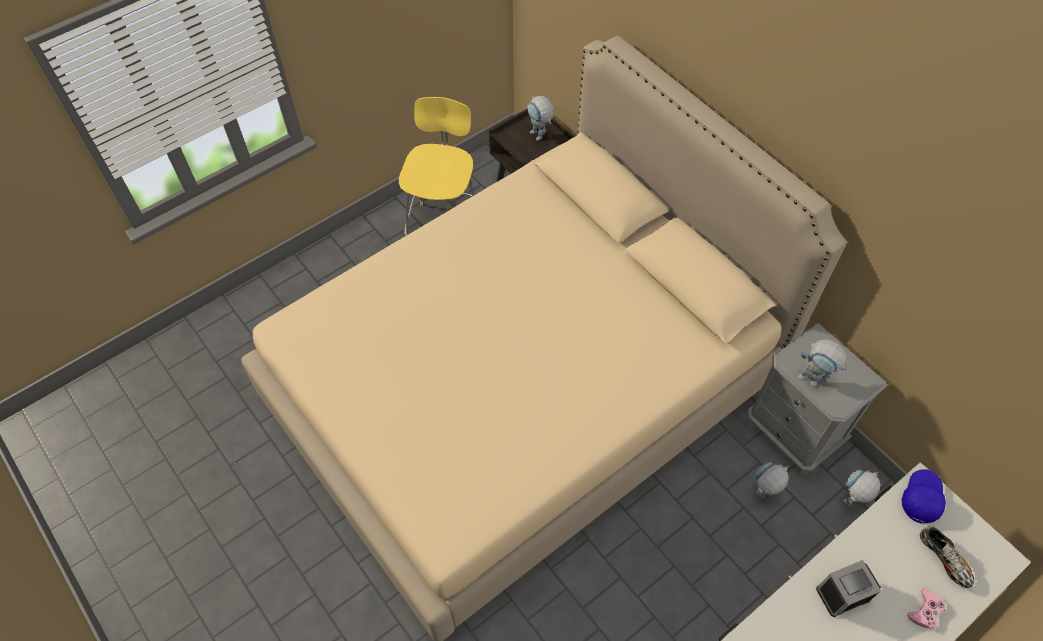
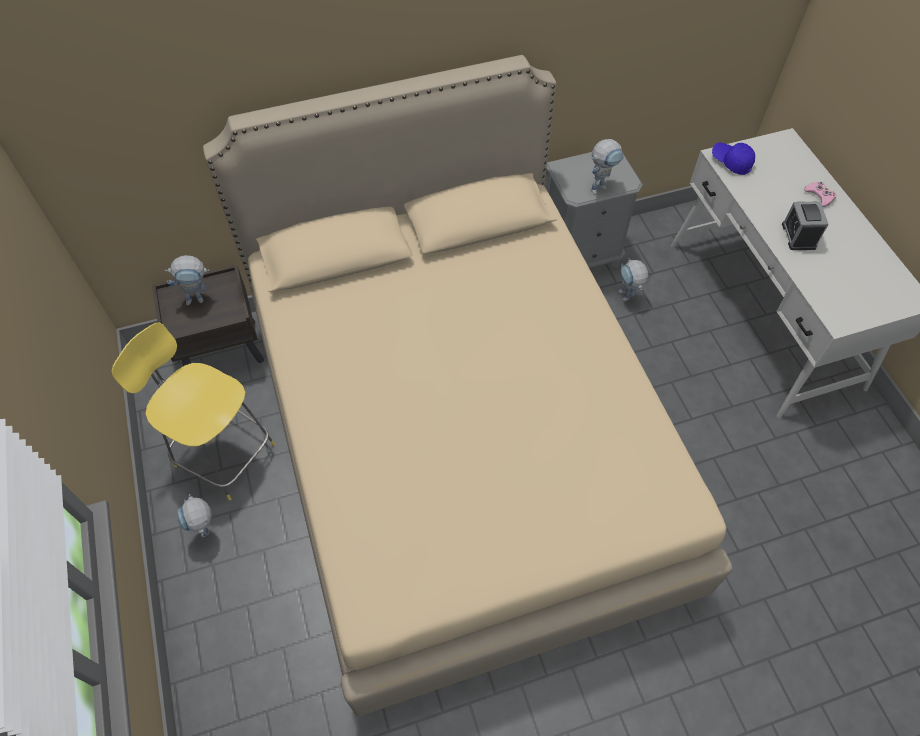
camera: 70 degrees left, 0 degrees up
(849, 502) = (650, 246): toy robot -> toy robot (207, 532)
(943, 559) = (782, 170): shoe -> none

